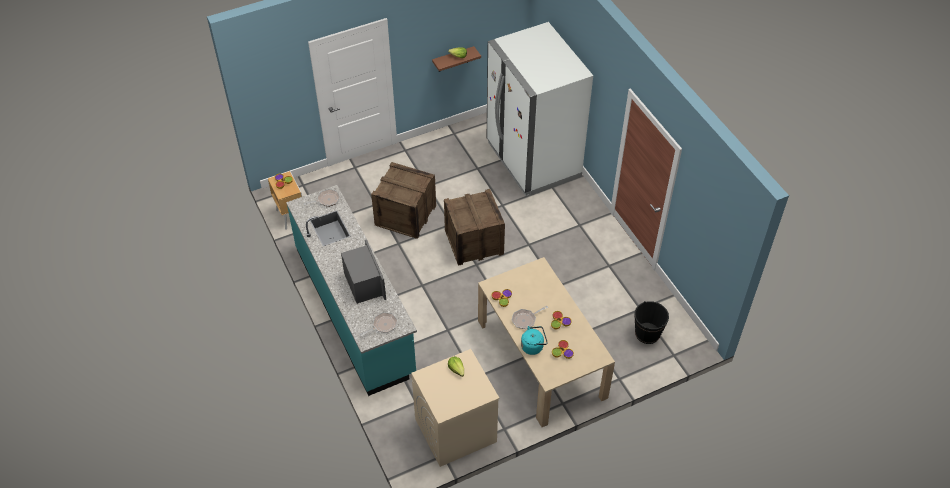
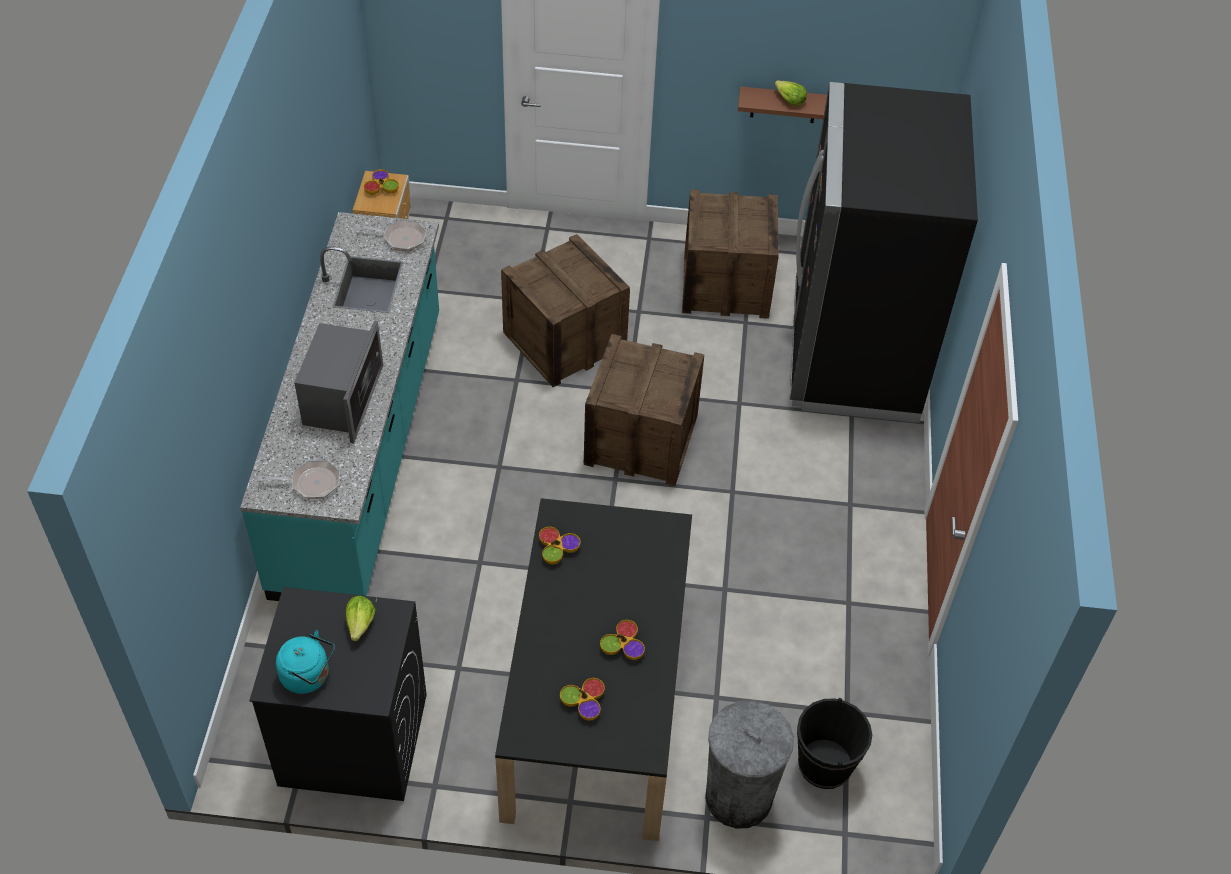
camera: 30 degrees right, 0 degrees up
(455, 430) = (352, 739): beige washing machine -> black washing machine
(456, 155) = (725, 284): none -> crate
(525, 319) = (568, 607): frying pan -> none
(533, 160) = (853, 353): white fridge -> black fridge
(533, 346) = (542, 662): turquoise kettle -> turquoise kettle (308, 676)
(541, 358) = (597, 699): beige dining table -> black dining table
(625, 364) = (738, 797): none -> grey trash can

